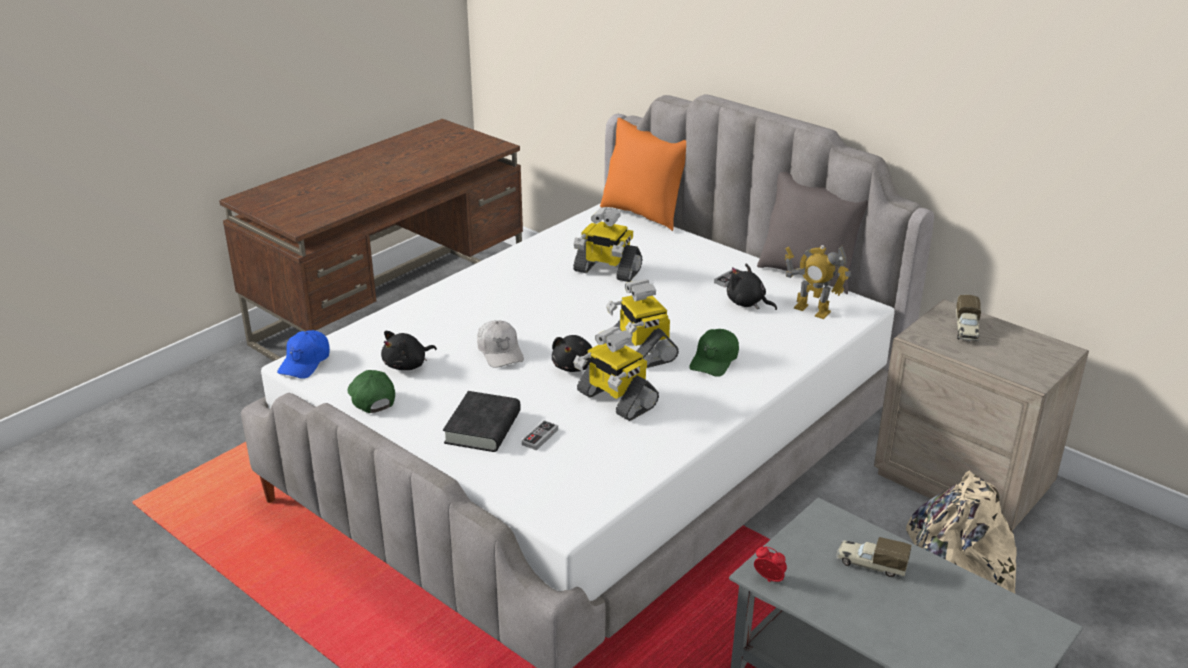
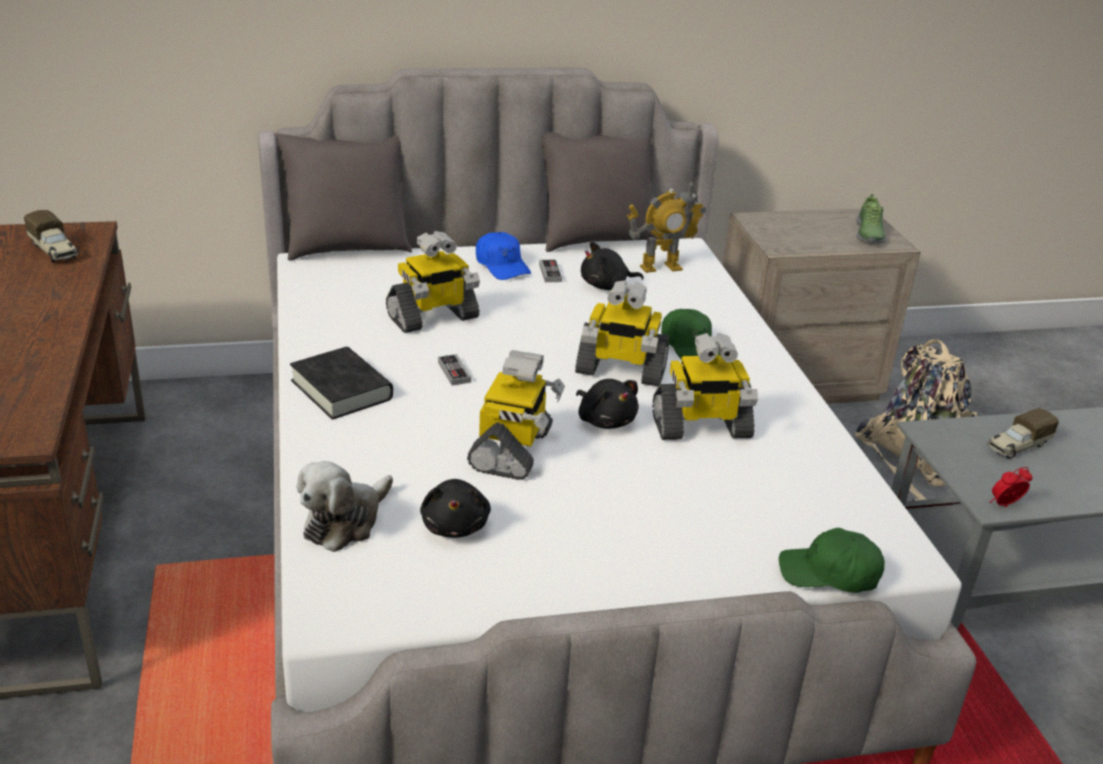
camera: 55 degrees left, 0 degrees up
(305, 362) = (333, 606): blue cap -> blue cap (502, 266)
(371, 398) = (499, 586): green cap -> green cap (829, 574)
(373, 336) = (345, 521): none -> plush toy
(483, 428) = (665, 532): black book -> black book (341, 390)
(500, 352) = (513, 450): white cap -> toy robot
(540, 437) = (725, 503): game controller -> game controller (454, 372)
(643, 214) = (347, 249): orange pillow -> grey pillow
(966, 330) = (791, 228): toy truck -> toy truck (54, 251)
(1027, 364) = (868, 234): none -> shoe

